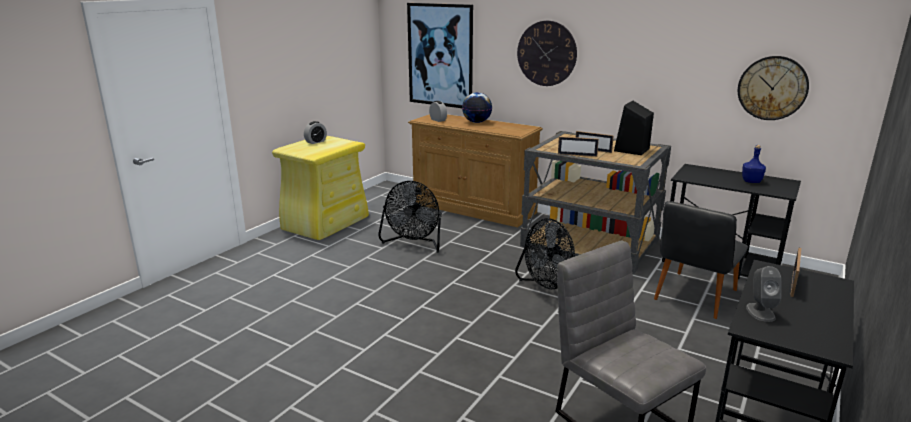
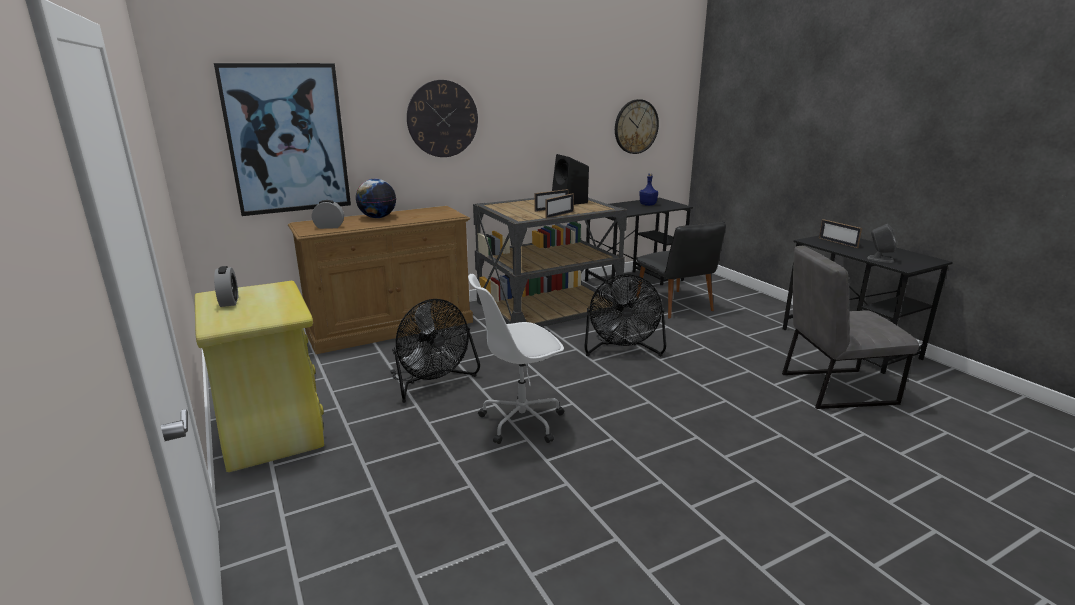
camera: 60 degrees left, 0 degrees up
(393, 283) = (519, 422): none -> white office chair

